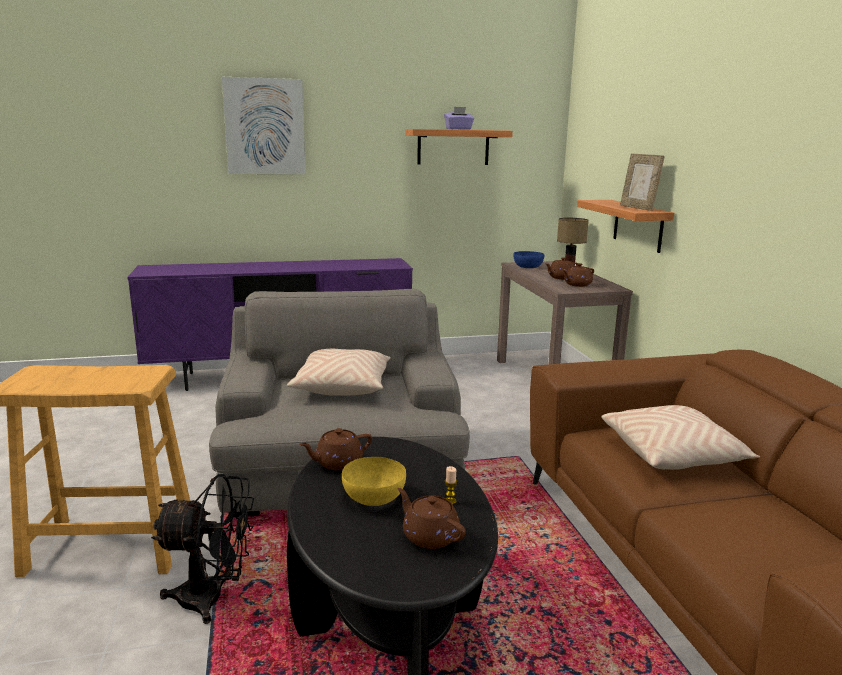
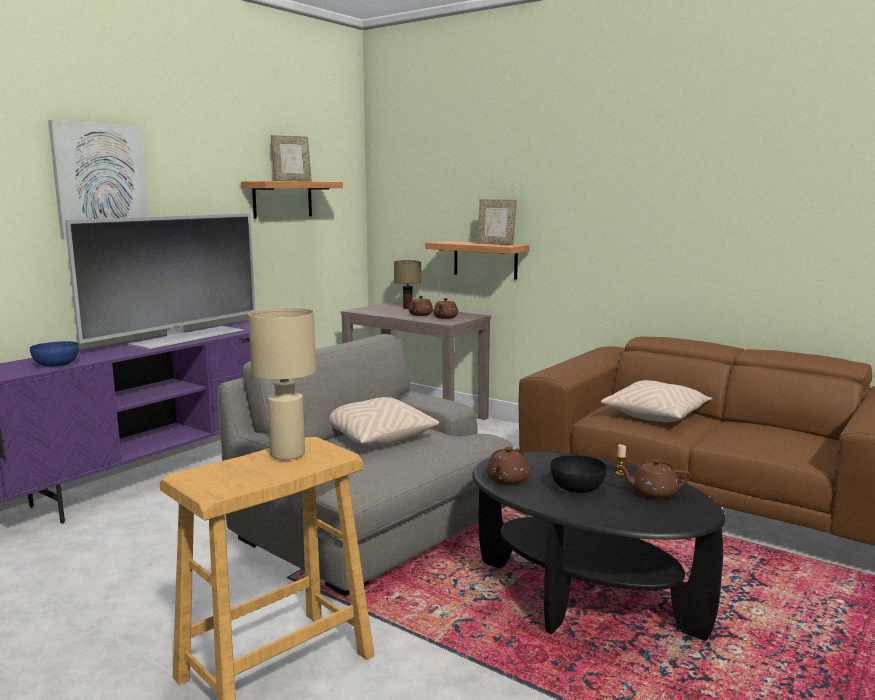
camera: 40 degrees left, 5 degrees down
(118, 374) = (287, 454): none -> beige table lamp
(212, 599) = (445, 650): black fan -> none
(315, 265) = (186, 338): none -> television
(373, 497) = (576, 488): yellow bowl -> black bowl
(458, 129) = (292, 181): purple tissue box -> picture frame
(527, 267) = (373, 311): blue bowl -> blue bowl (56, 365)

